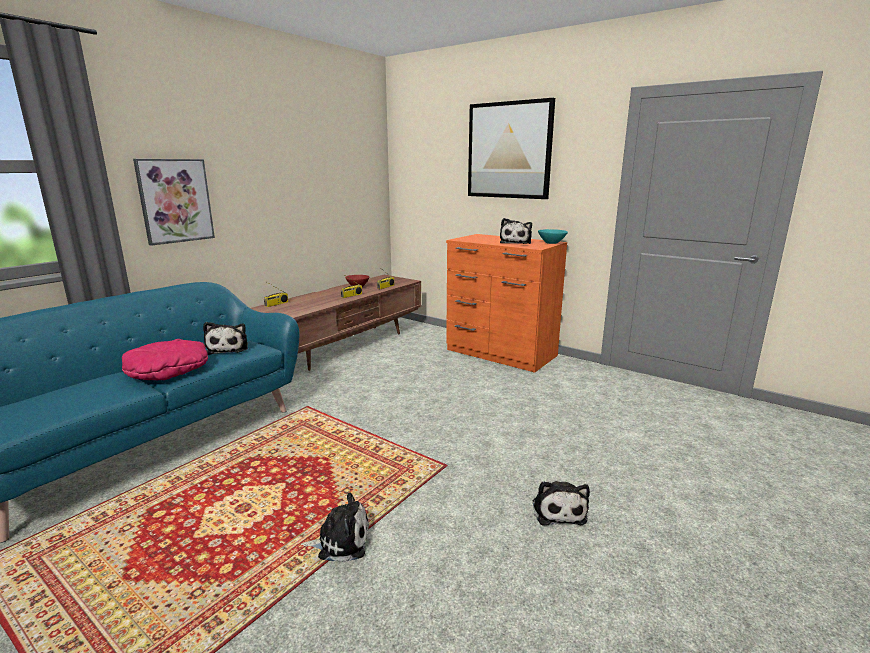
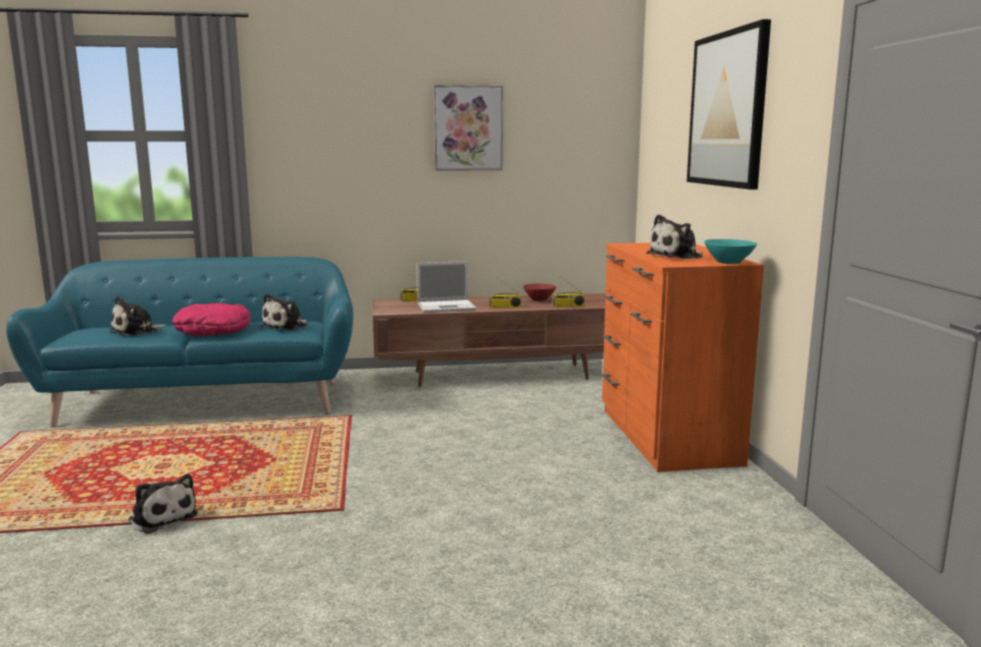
camera: 45 degrees right, 5 degrees down
(175, 201) = (315, 171): picture -> picture (468, 128)
(313, 303) = (447, 306): none -> laptop
(558, 510) = (341, 596): plush toy -> plush toy (137, 331)

